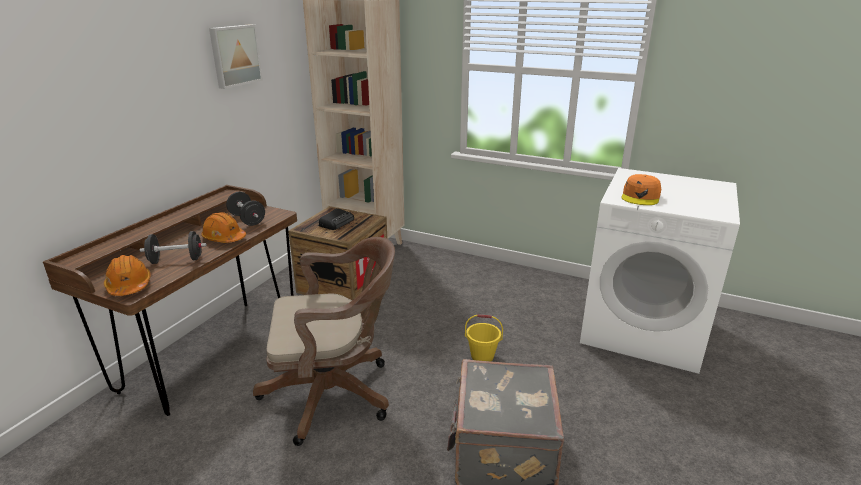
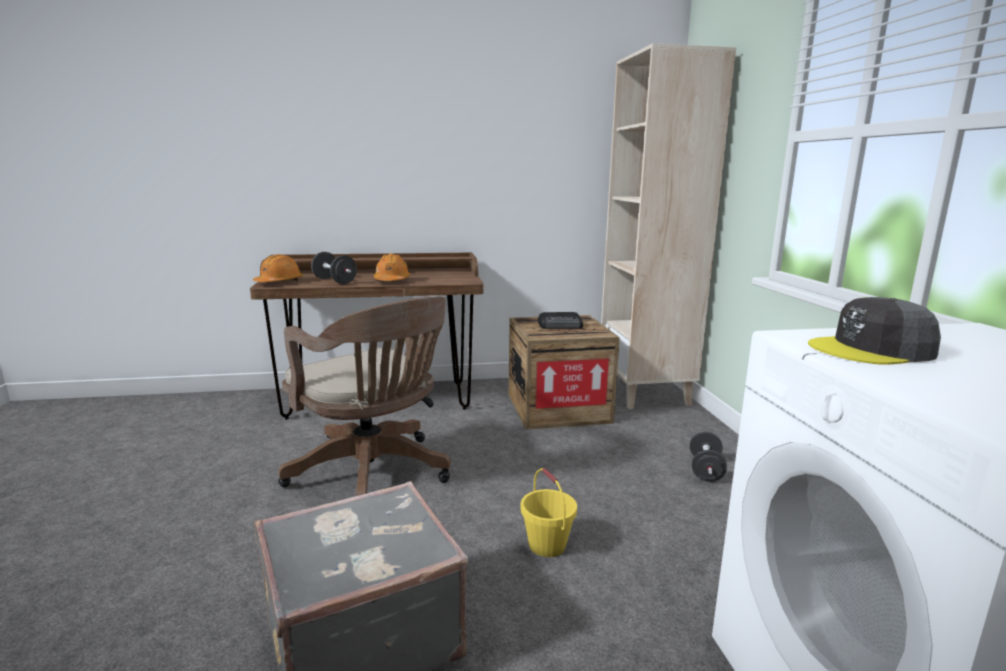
camera: 55 degrees right, 10 degrees down
(234, 55) = (513, 121): picture -> none
(247, 219) = (438, 278): black dumbbell -> black dumbbell (705, 470)
(641, 197) = (872, 350): orange cap -> grey cap

